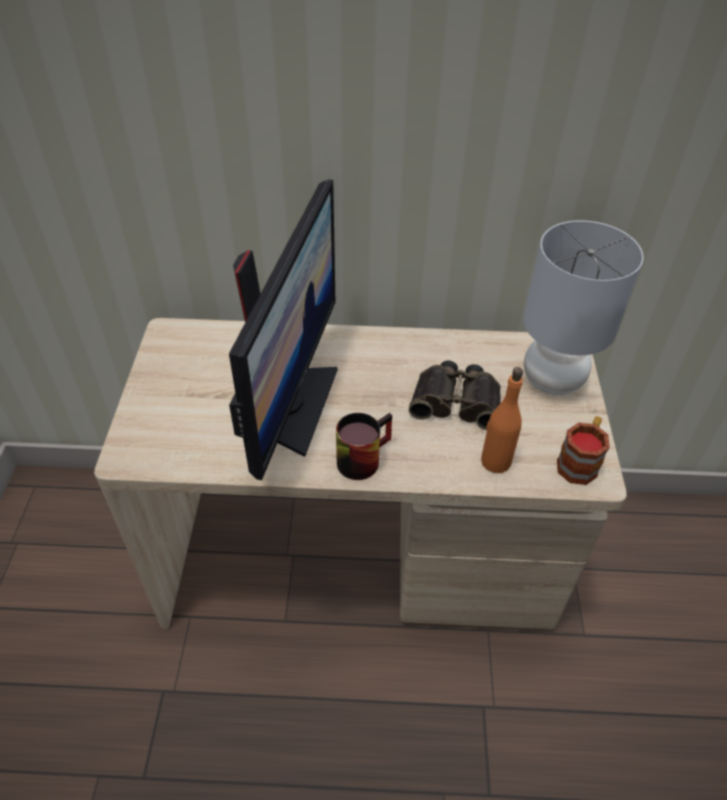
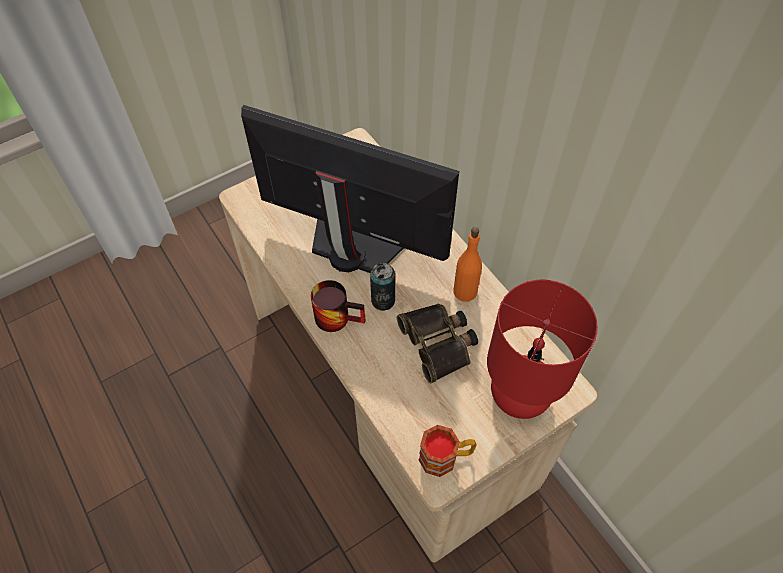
camera: 55 degrees right, 10 degrees up
(292, 405) = (351, 250): monitor -> monitor turned 135 degrees counterclockwise
(374, 413) = (383, 300): none -> can
(495, 461) = (400, 399): orange bottle -> orange bottle (465, 291)
(553, 380) = (519, 397): grey table lamp -> red table lamp

